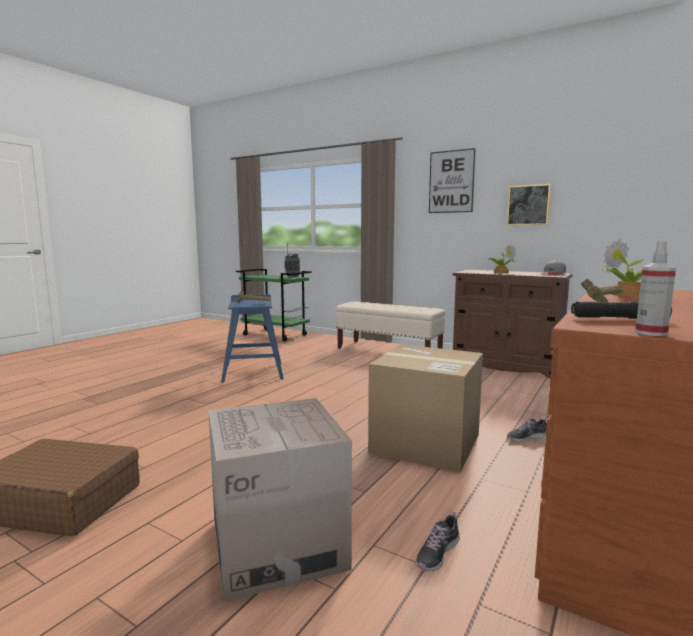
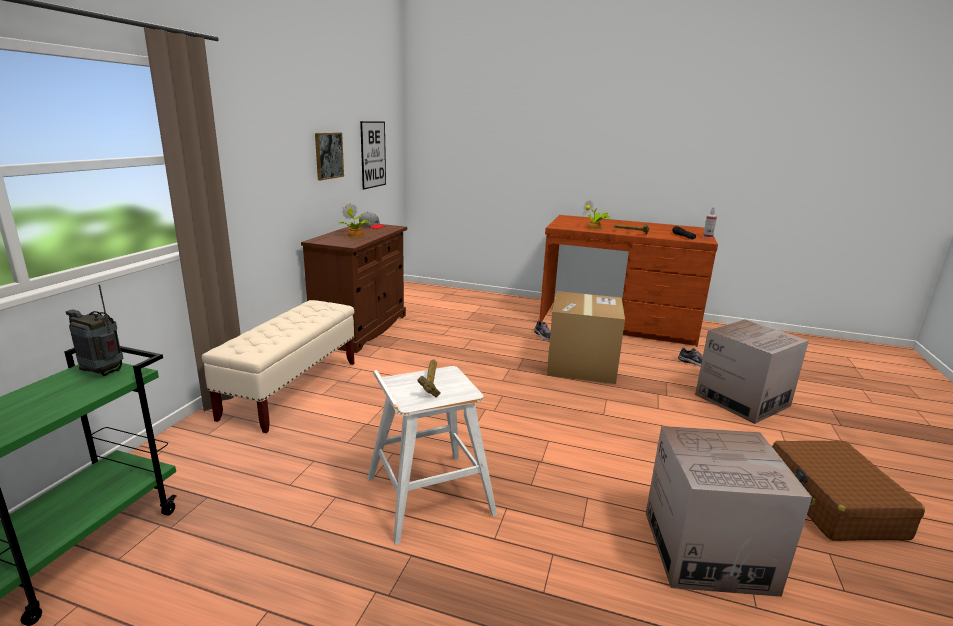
camera: 105 degrees left, 10 degrees up
(118, 425) = (707, 551): none -> cardboard box
(253, 372) = (427, 495): blue stool -> white stool
(451, 181) = (266, 123): picture -> picture (373, 154)

